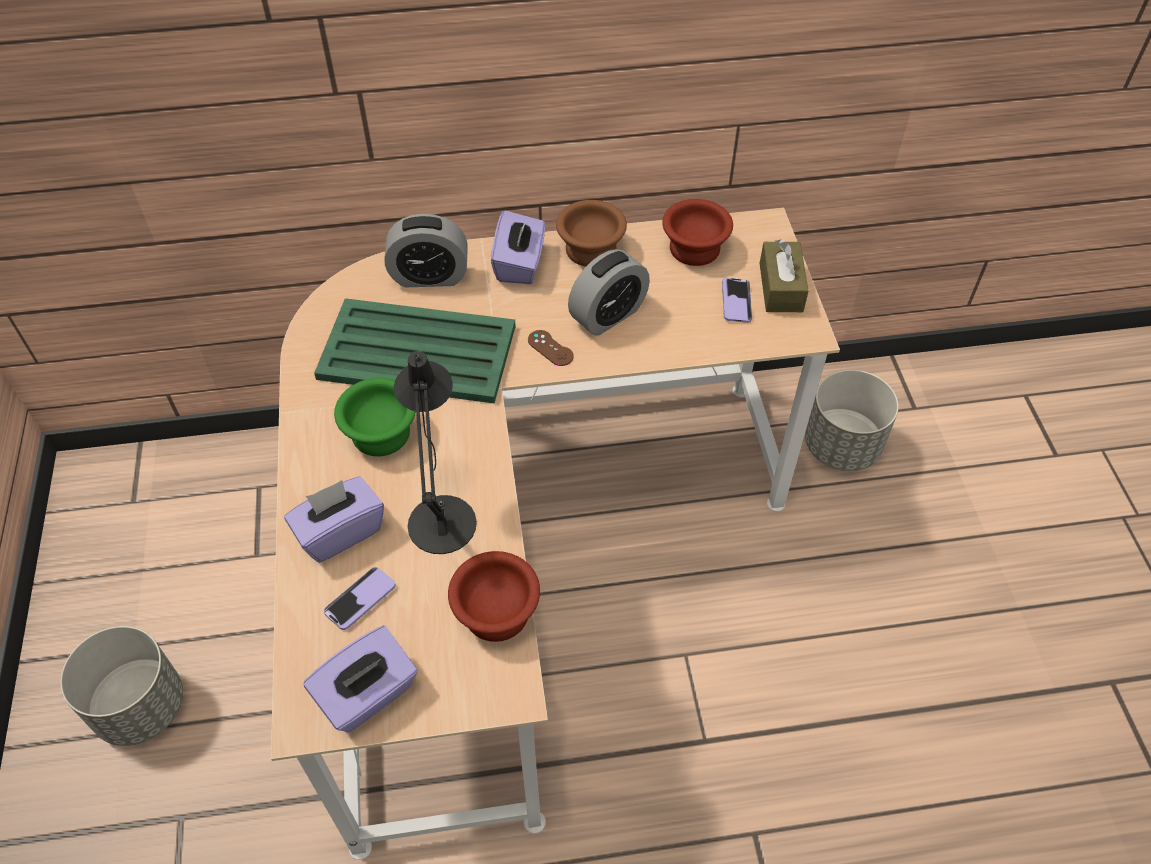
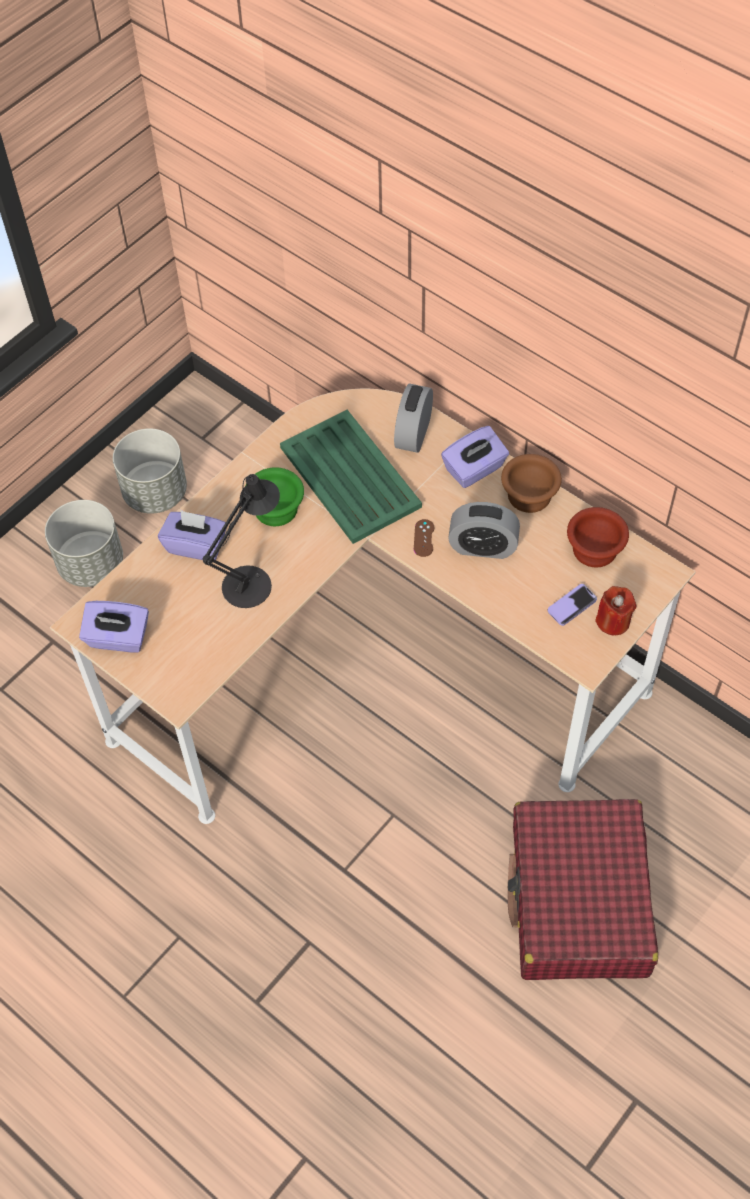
camera: 50 degrees right, 5 degrees up
(360, 599) = (166, 589): phone -> none
(429, 276) = (413, 434): alarm clock -> alarm clock turned 60 degrees clockwise
(496, 615) = (215, 657): brown bowl -> none
(780, 287) = (613, 621): brown tissue box -> red candle
(842, 446) = (664, 792): grey planter -> grey planter (156, 492)
(891, 579) = (578, 900): none -> red suitcase

